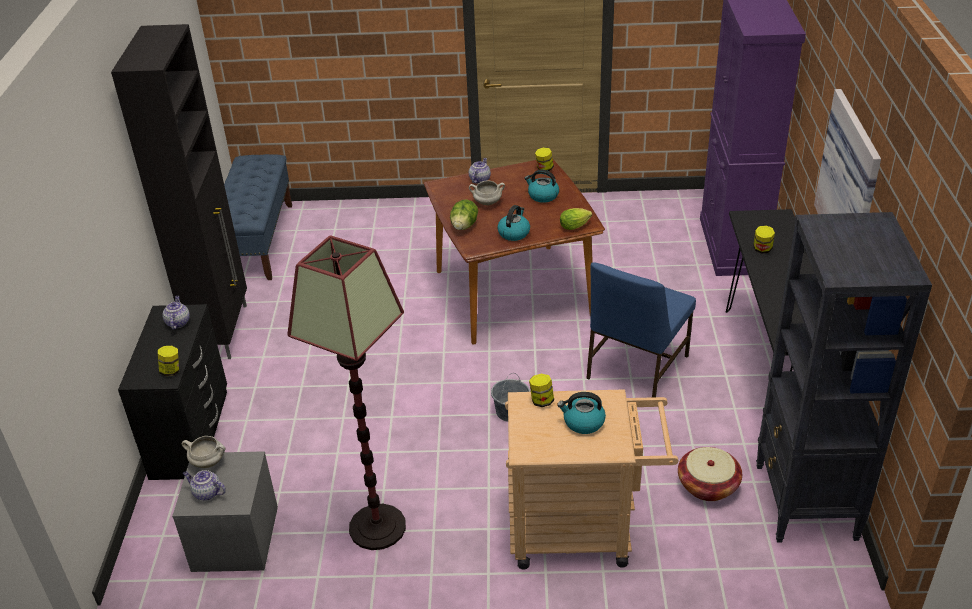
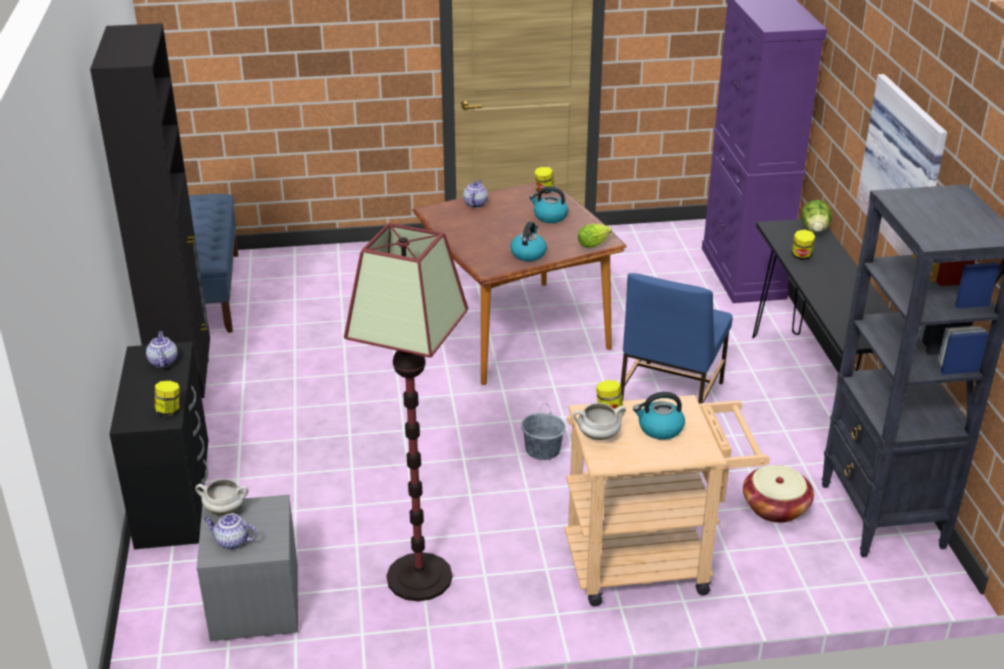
camera: 10 degrees left, 5 degrees down
(464, 226) = (470, 249): lettuce -> lettuce (814, 230)
(487, 203) = (490, 226): white cooking pot -> white cooking pot (598, 436)

